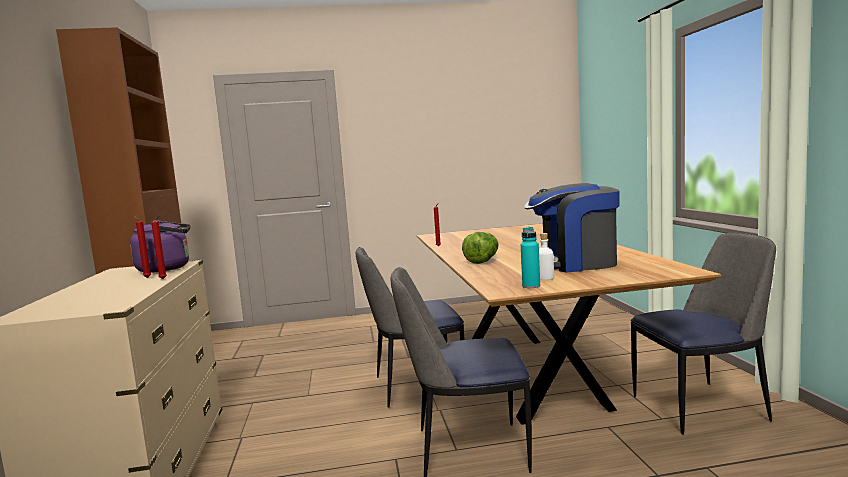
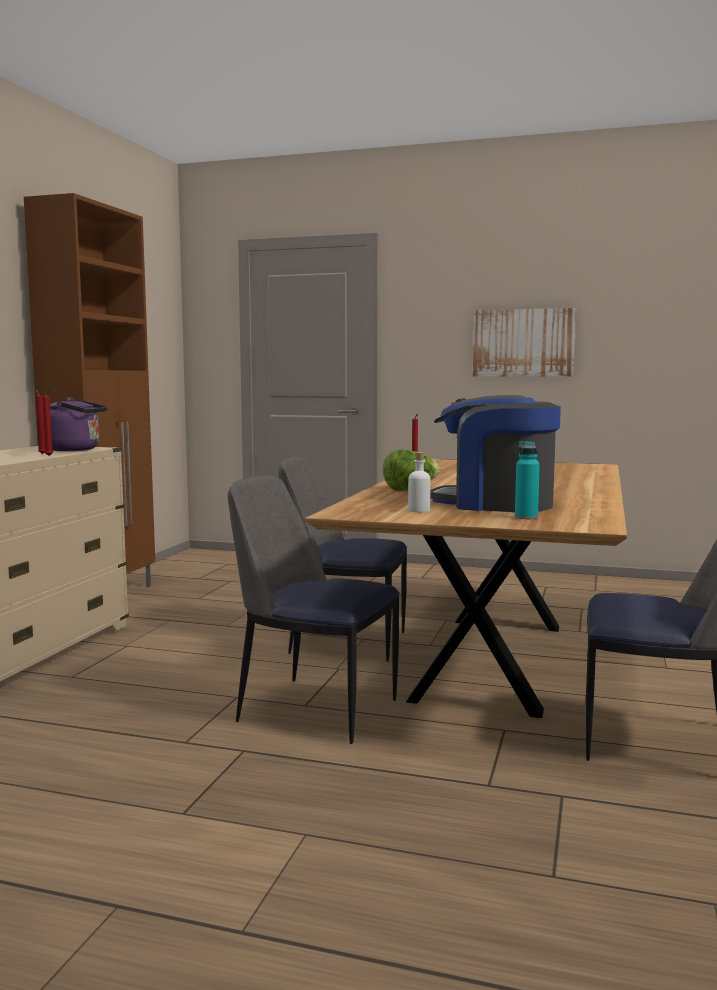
camera: 25 degrees right, 0 degrees up
(447, 147) = (523, 343): none -> picture
(531, 286) = (380, 514): turquoise bottle -> turquoise bottle (526, 517)

